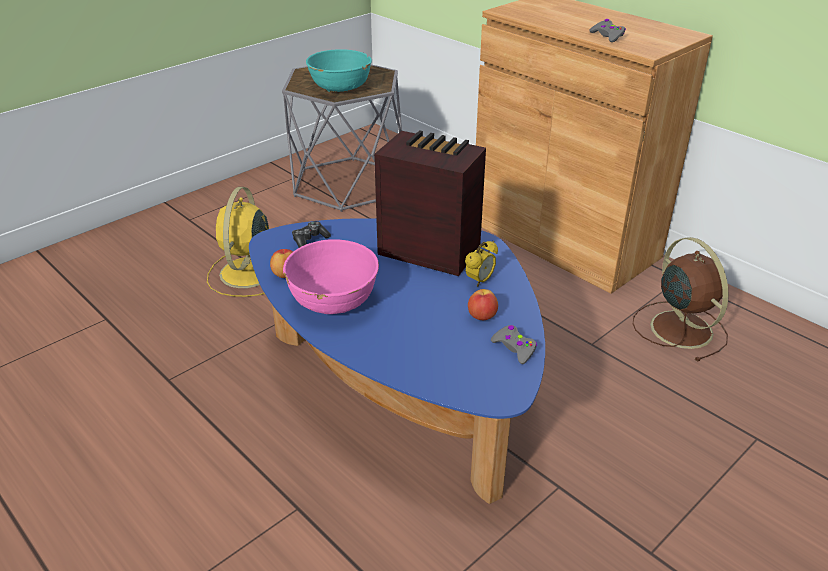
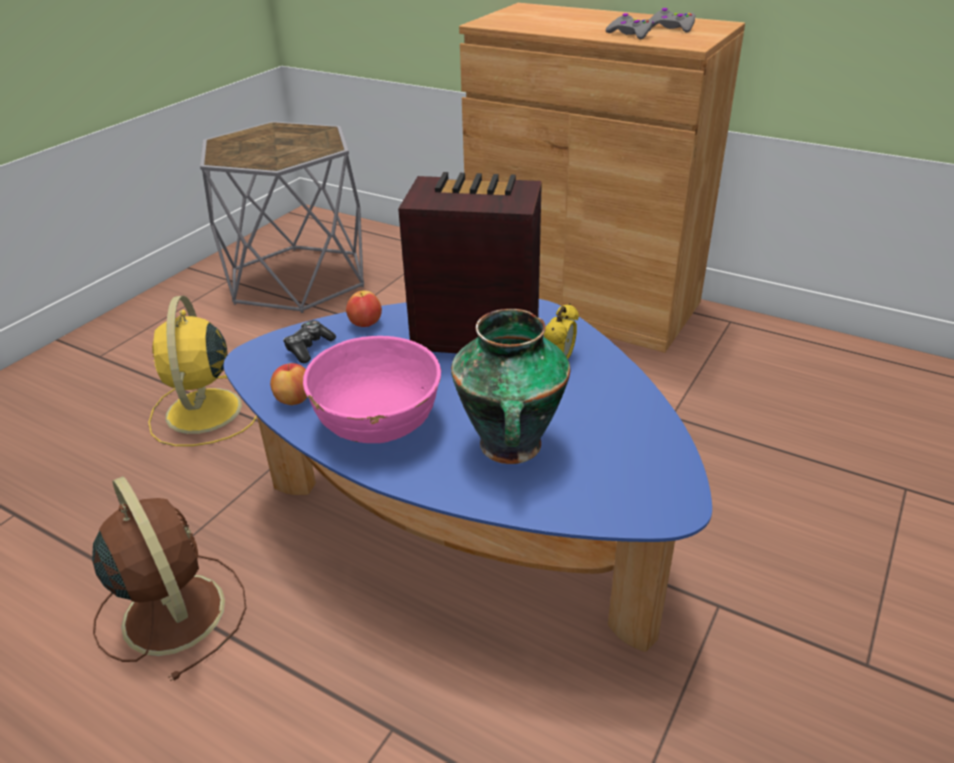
camera: 15 degrees left, 0 degrees up
(340, 88) = (277, 154): turquoise bowl -> none
(414, 334) = (510, 447): none -> vase
(482, 316) = (586, 405): apple -> apple (365, 323)
(514, 348) = (650, 438): grey game controller -> grey game controller (671, 28)
(679, 327) = (758, 377): brown fan -> brown fan (172, 610)

